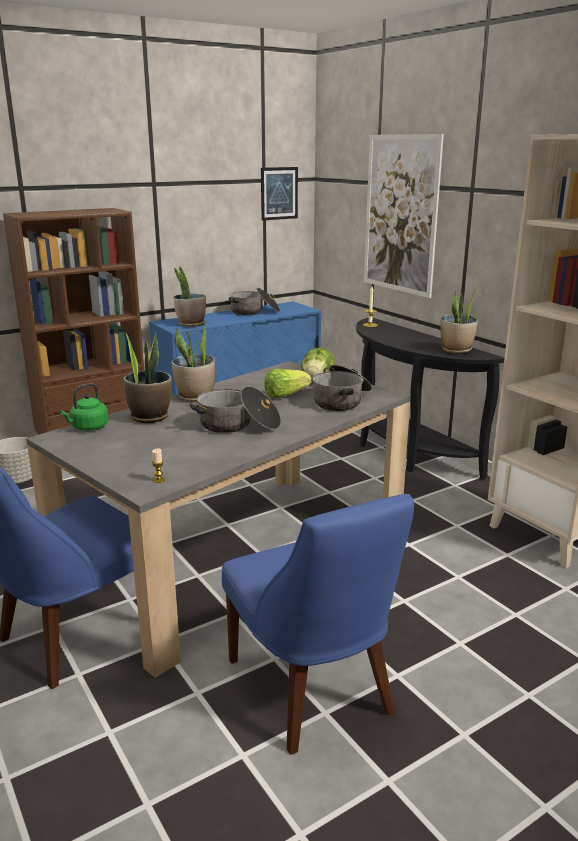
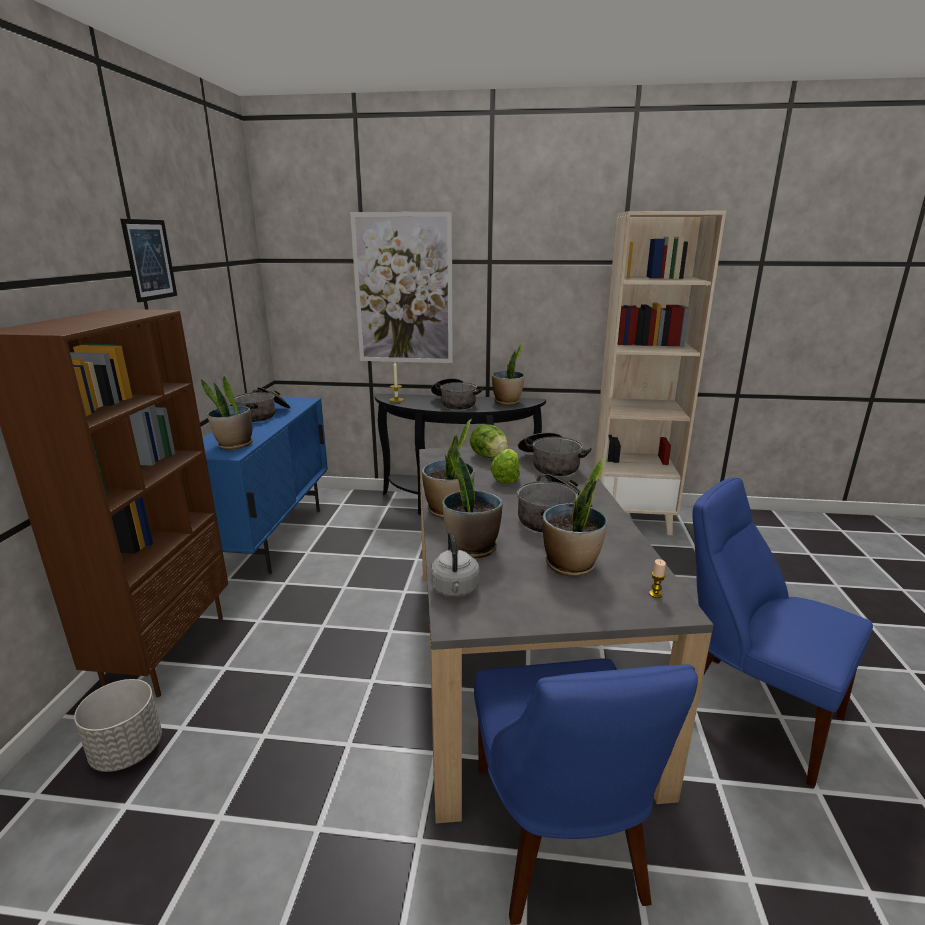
camera: 50 degrees left, 0 degrees up
(88, 428) = (455, 590): green kettle -> grey kettle
(166, 447) = (571, 565): none -> potted plant
(279, 193) = (241, 278): picture -> picture (150, 260)
(313, 691) = (749, 709): blue chair -> blue chair turned 150 degrees counterclockwise
(407, 339) = (455, 403): none -> cooking pot

